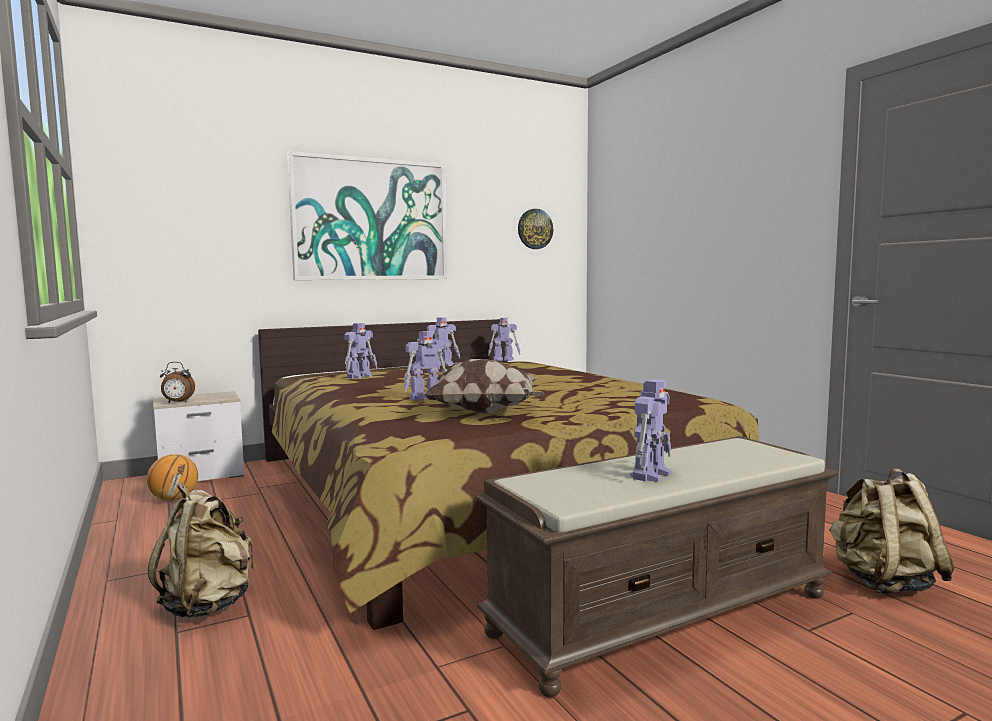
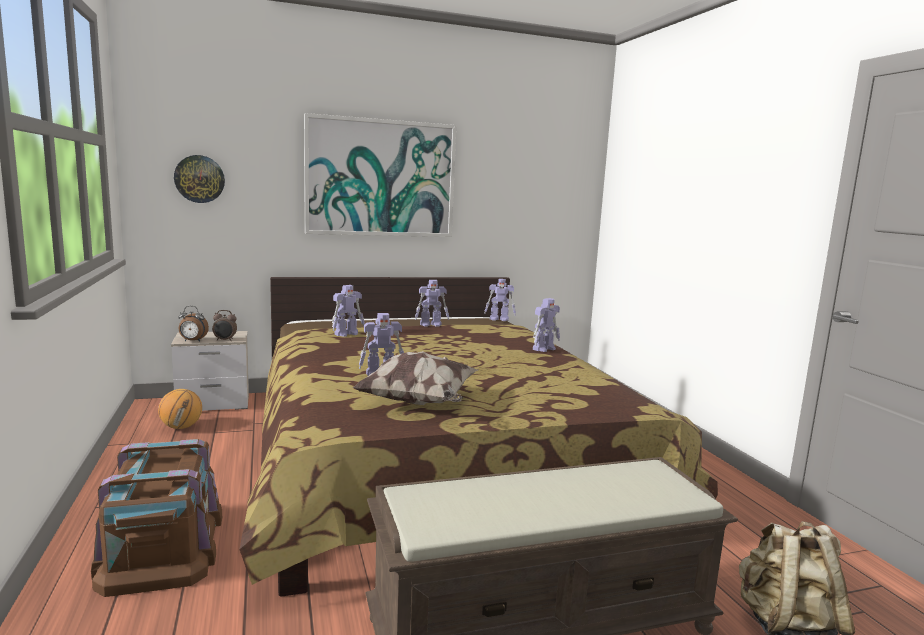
camera: 10 degrees right, 5 degrees up
(209, 604) = (162, 545): beige backpack -> brown storage box
(215, 399) = (225, 340): none -> alarm clock
(535, 229) = (546, 189): wall clock -> wall clock (199, 179)
(651, 474) = (532, 502): toy robot -> toy robot (544, 349)

